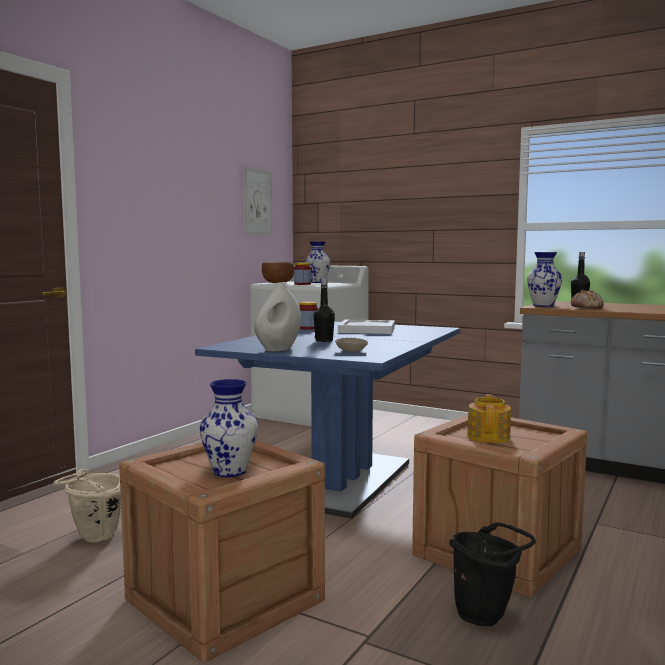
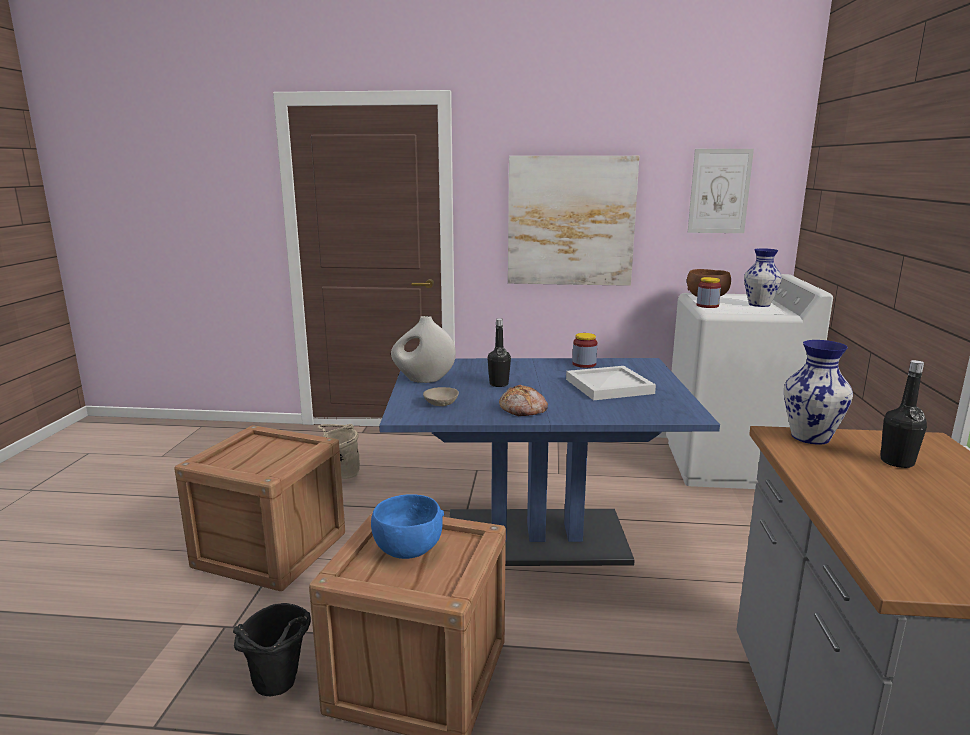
camera: 65 degrees right, 10 degrees up
(174, 222) = (571, 221): none -> picture
(229, 472) = (249, 460): vase -> none
(489, 437) = (408, 549): teapot -> blue bowl
(587, 308) = (832, 470): bread -> bread (523, 410)

